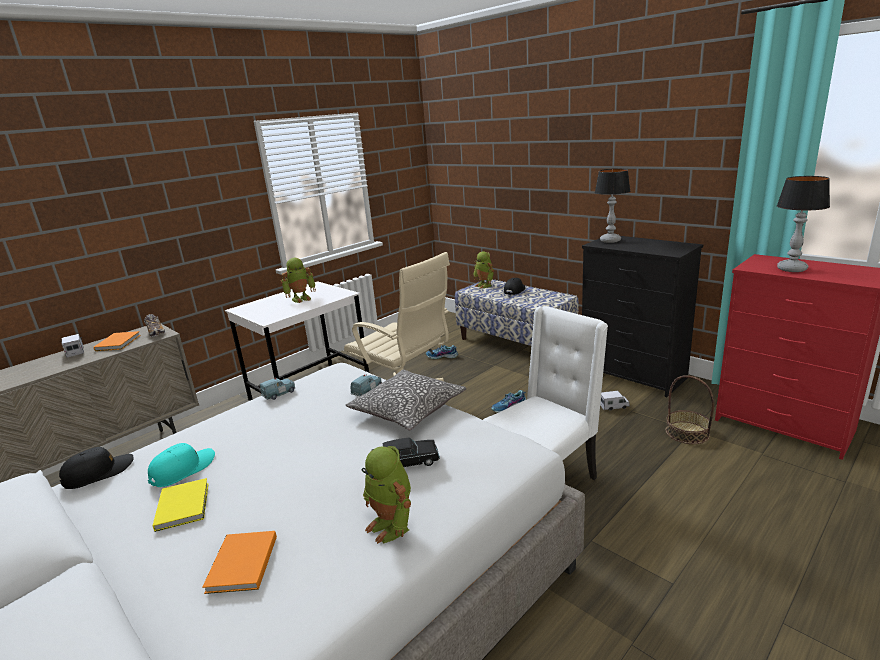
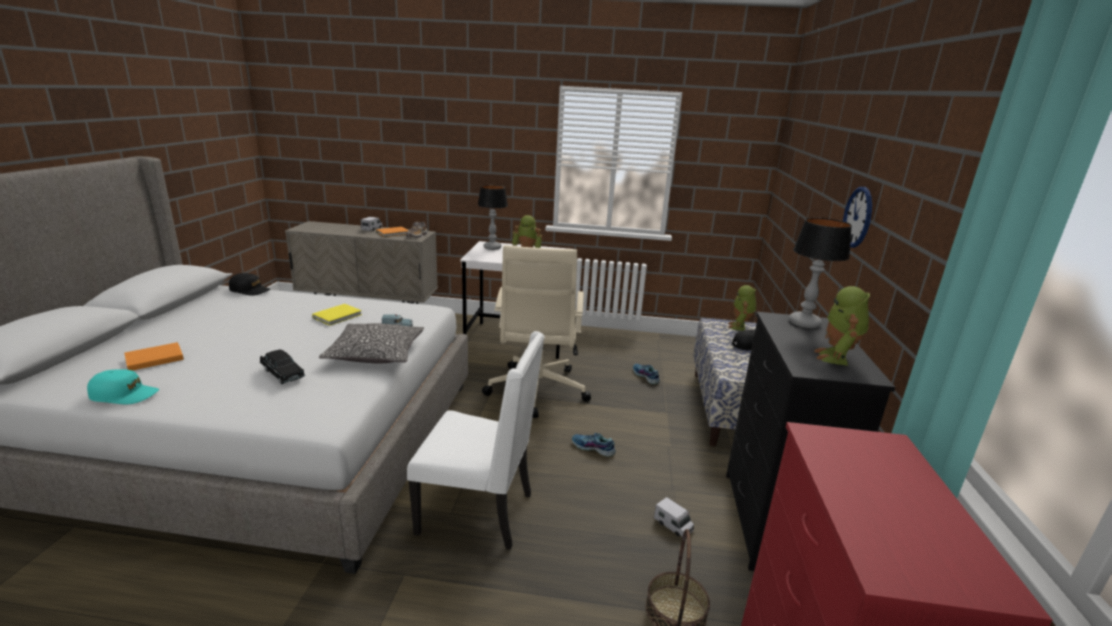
camera: 50 degrees right, 0 degrees up
(183, 469) = (259, 309): turquoise cap -> turquoise cap (124, 395)
(184, 505) = (218, 323): yellow book -> yellow book (339, 316)
(279, 394) = (375, 303): blue toy car -> none
(392, 525) = (200, 393): toy robot -> toy robot (836, 358)
(595, 168) = (858, 217): none -> wall clock
(791, 269) = (859, 475): table lamp -> table lamp (492, 247)

